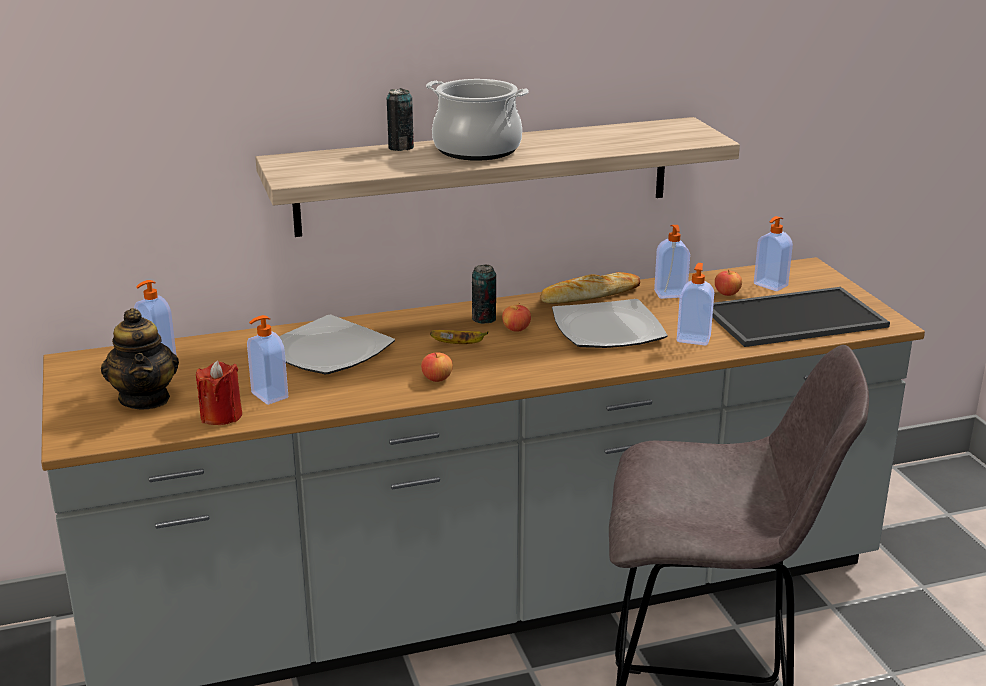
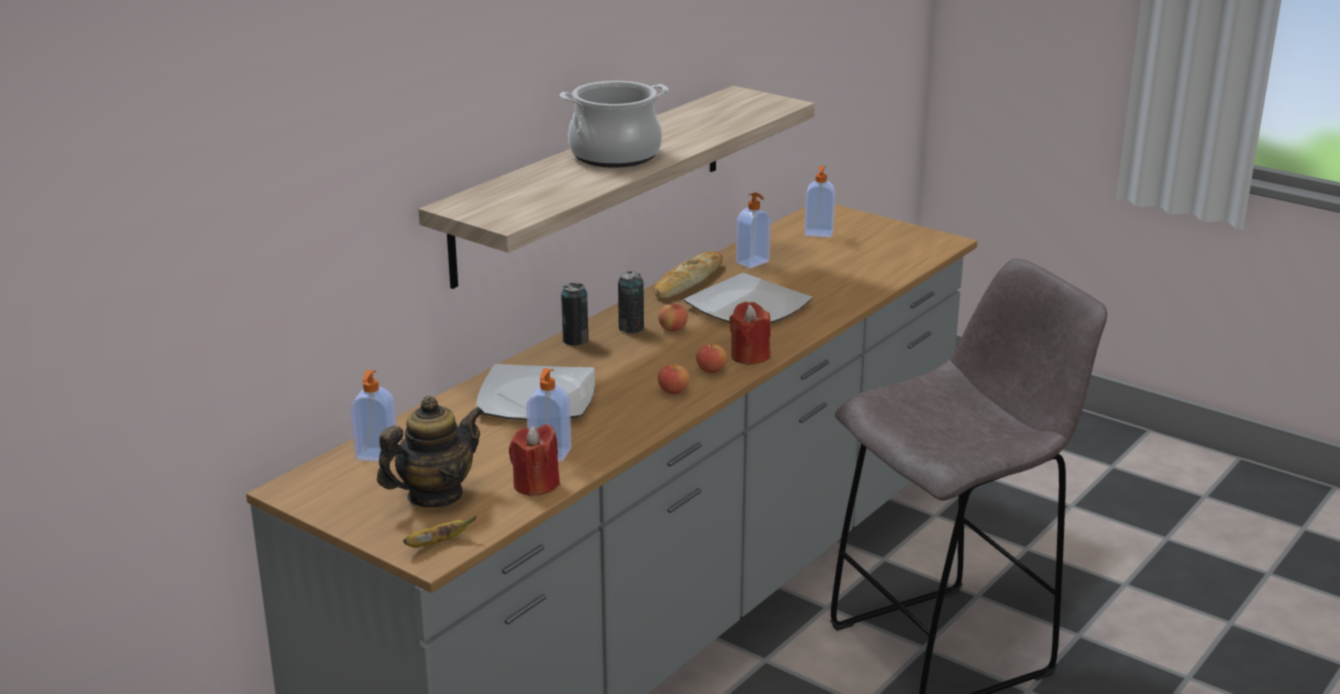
camera: 35 degrees left, 0 degrees up
(145, 398) = (434, 495): teapot -> teapot turned 75 degrees counterclockwise
(401, 148) = (543, 168): can -> can (575, 340)
(459, 344) = (645, 356): banana -> banana (437, 543)
(544, 370) = (750, 356): none -> red candle
(693, 339) = (826, 295): soap dispenser -> none
(727, 293) = (796, 249): apple -> apple (711, 370)
(794, 319) = (876, 257): tray -> none

